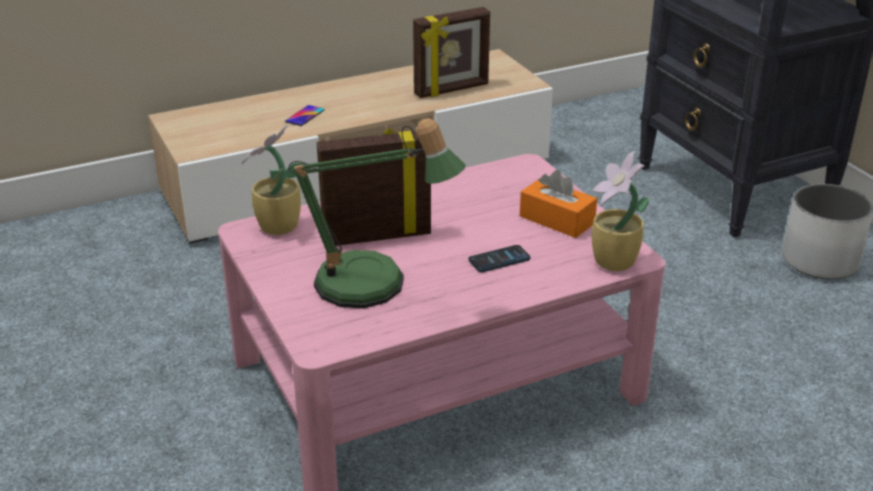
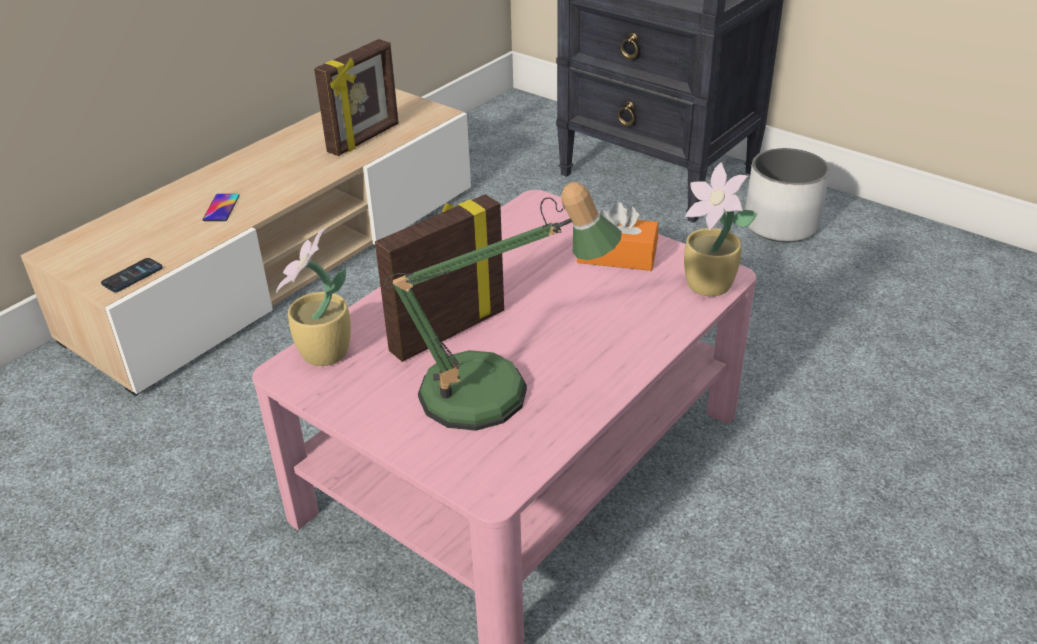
camera: 25 degrees left, 5 degrees up
(499, 260) = (597, 318): phone -> phone (132, 276)

